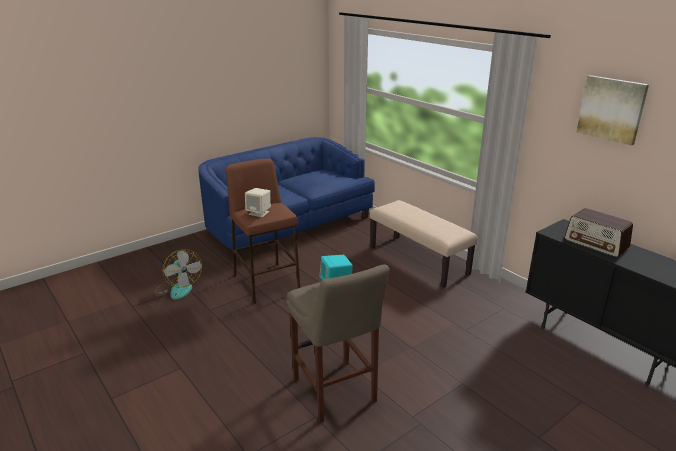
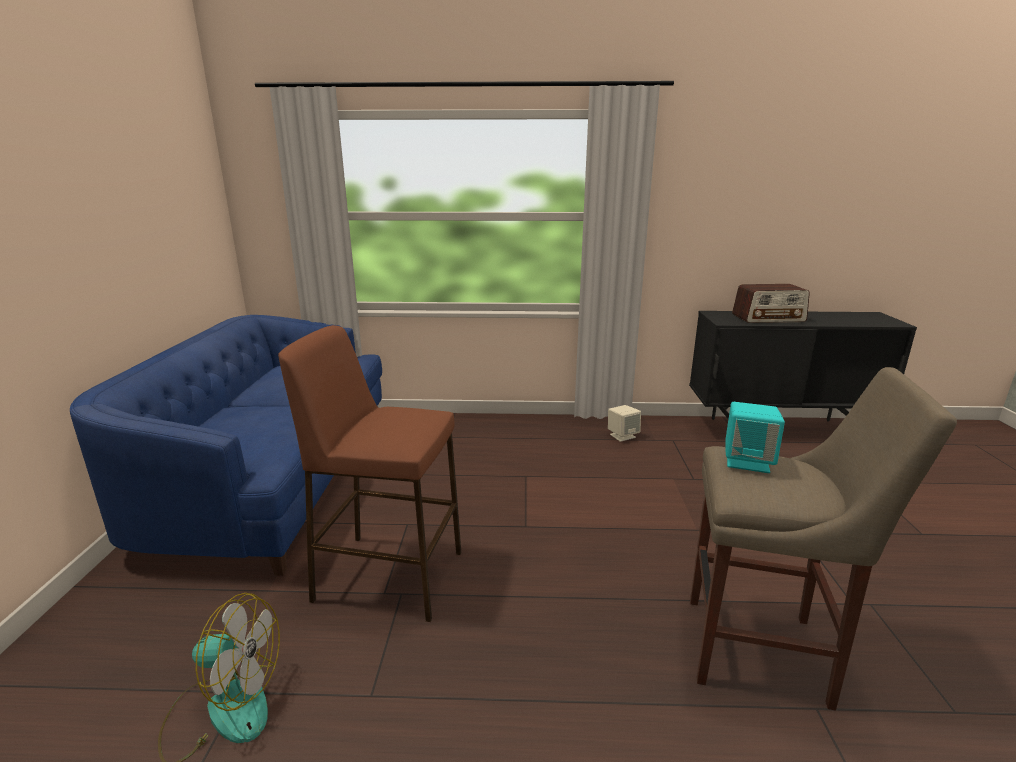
camera: 50 degrees left, 5 degrees down
(259, 213) = (396, 429): beige speaker -> beige speaker (622, 436)
(419, 260) = (521, 436): beige bench -> none
(611, 109) = (743, 166): picture -> none

